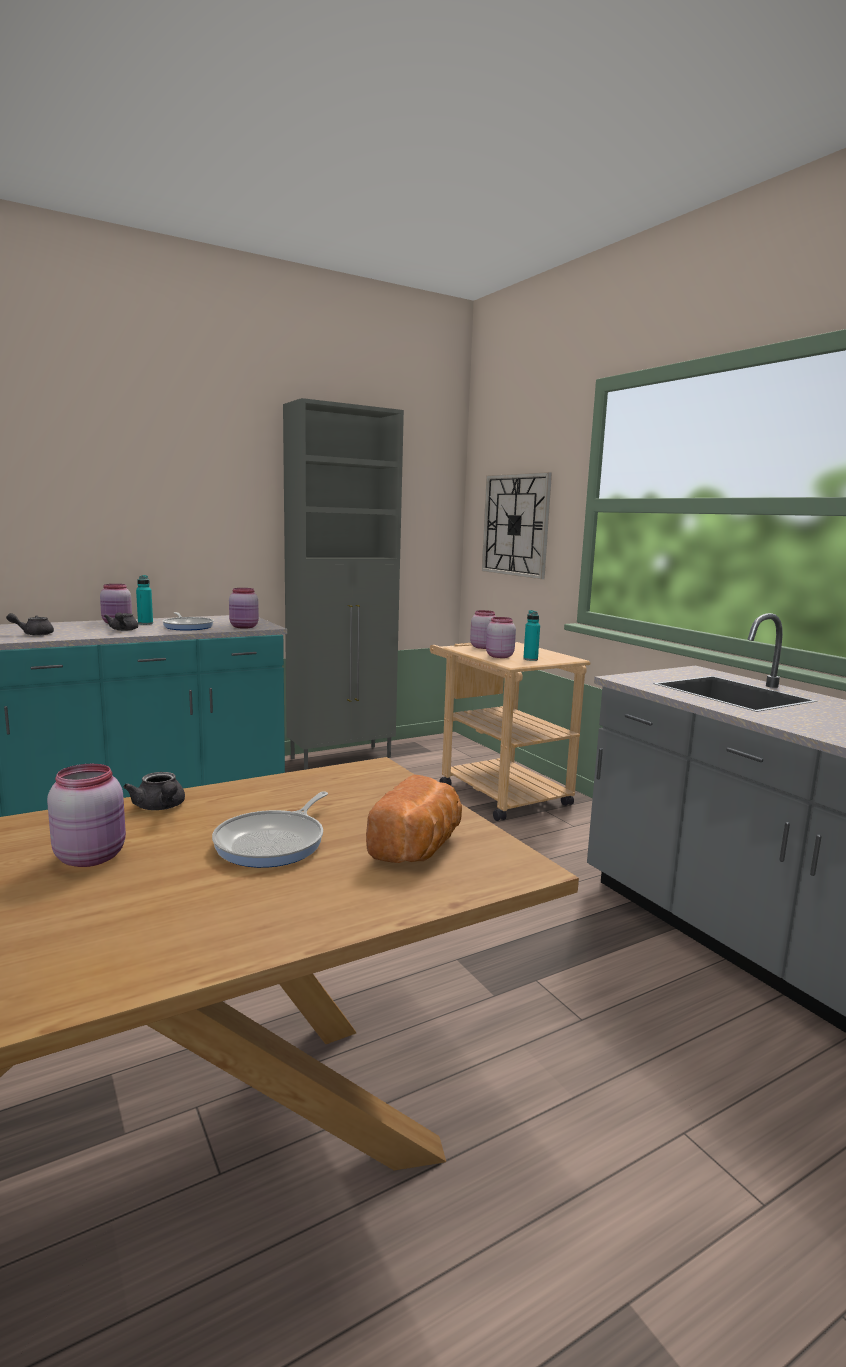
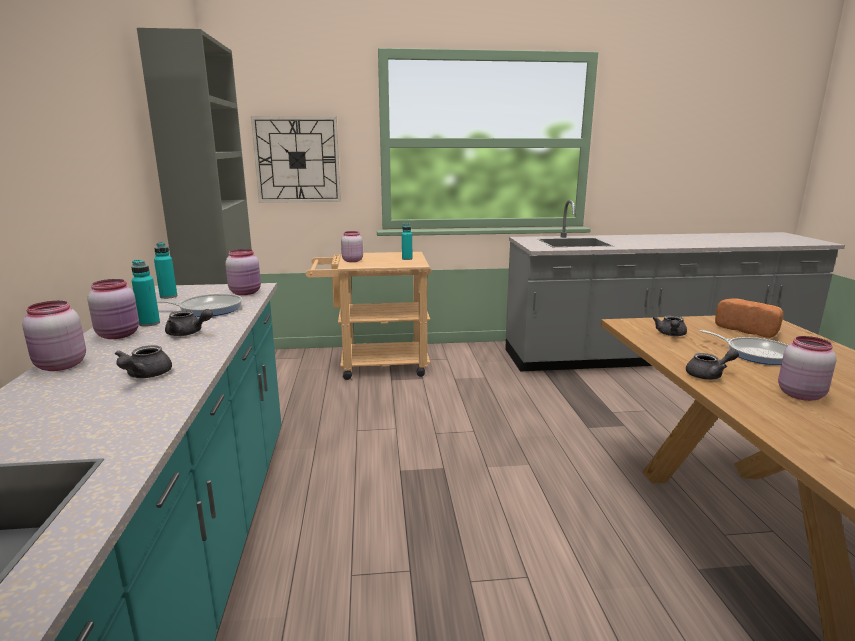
camera: 65 degrees left, 5 degrees up
(220, 618) = (168, 296): none -> turquoise bottle
(337, 792) = (670, 334): none -> grey teapot
(498, 656) = (389, 262): pink jar -> pink jar (59, 366)

